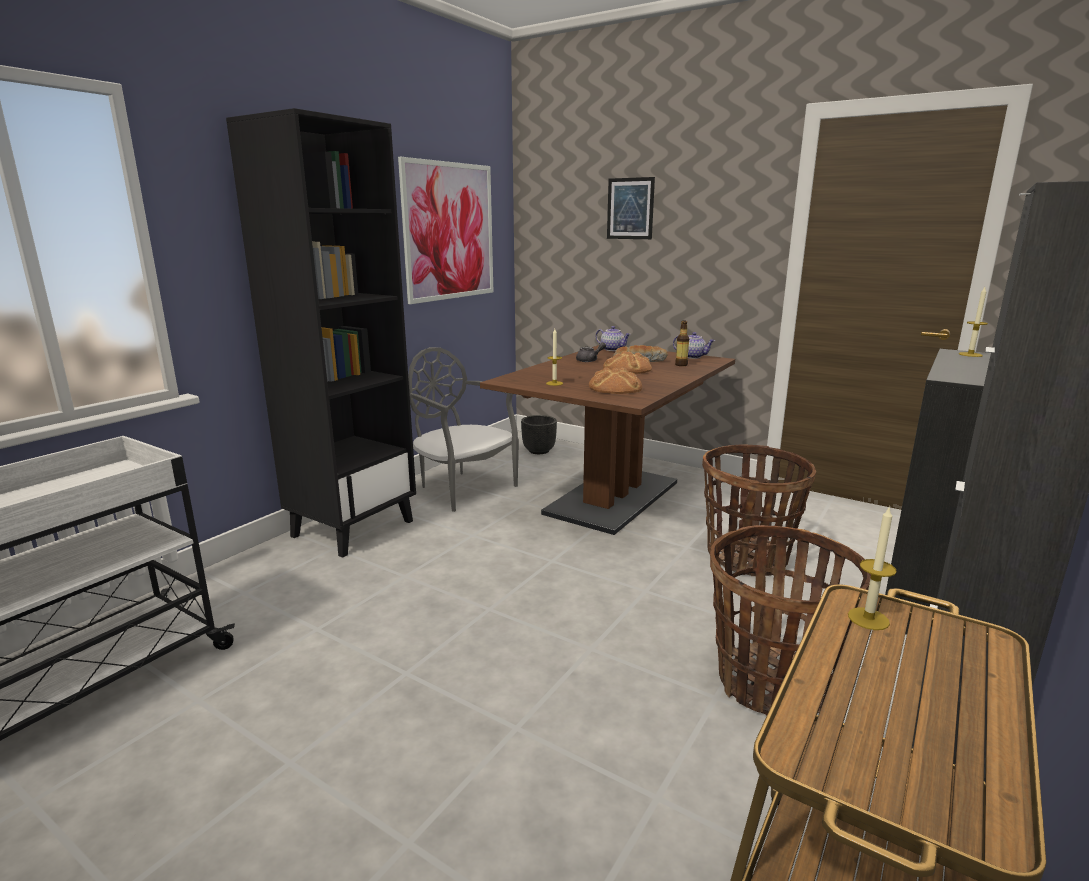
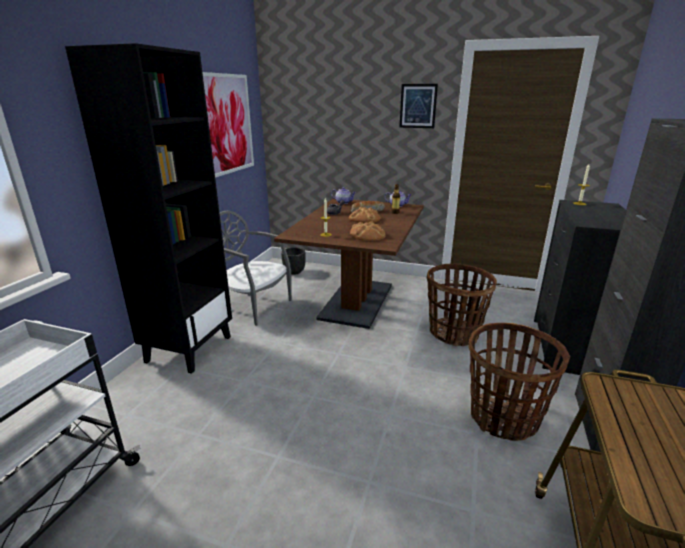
camera: 15 degrees left, 5 degrees up
(630, 208) = (348, 106): picture -> picture (418, 106)
(868, 619) = (616, 395): candle -> none

